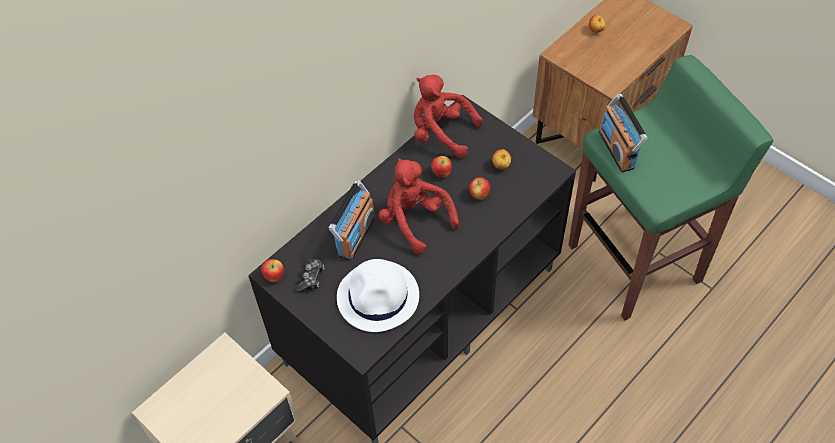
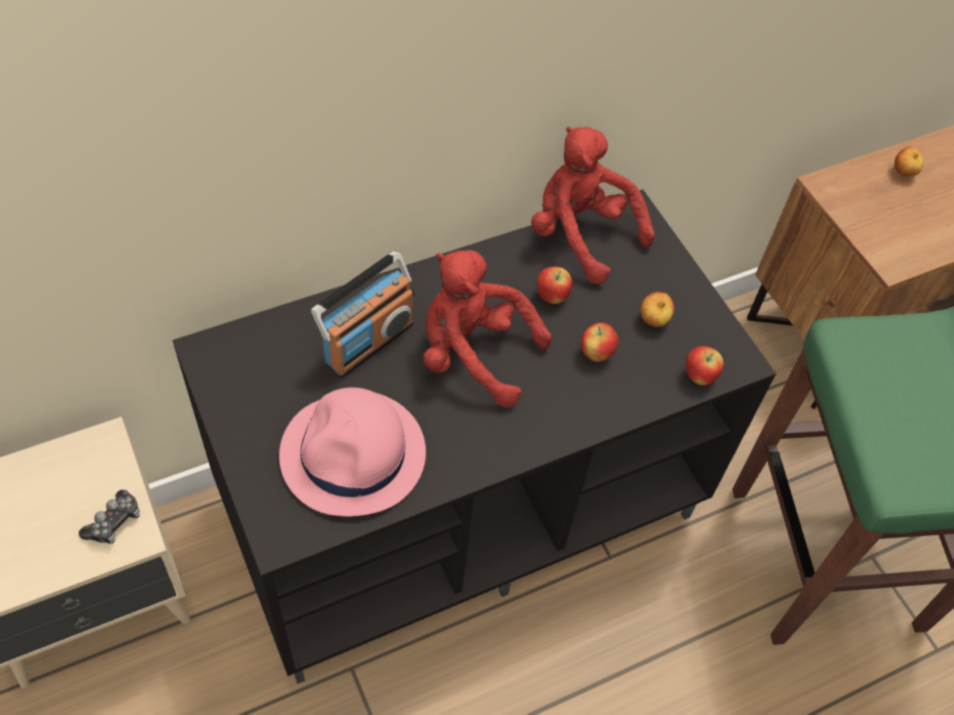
camera: 15 degrees right, 0 degrees up
(274, 276) = (210, 358): apple -> apple (699, 376)
(311, 278) = (264, 383): game controller -> game controller (114, 522)
(378, 297) = (353, 455): white hat -> pink hat
(415, 220) = (473, 354): red plush toy -> red plush toy turned 45 degrees counterclockwise
(617, 149) = (860, 364): radio -> none

